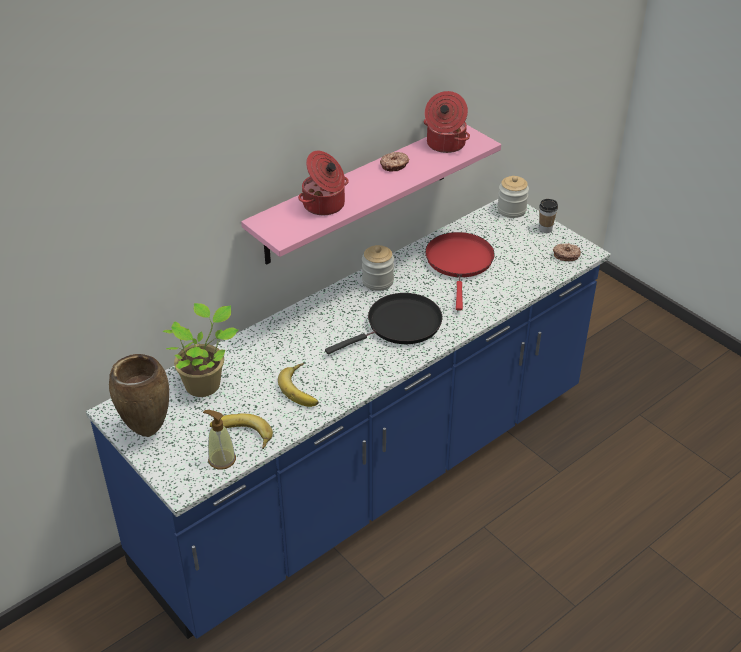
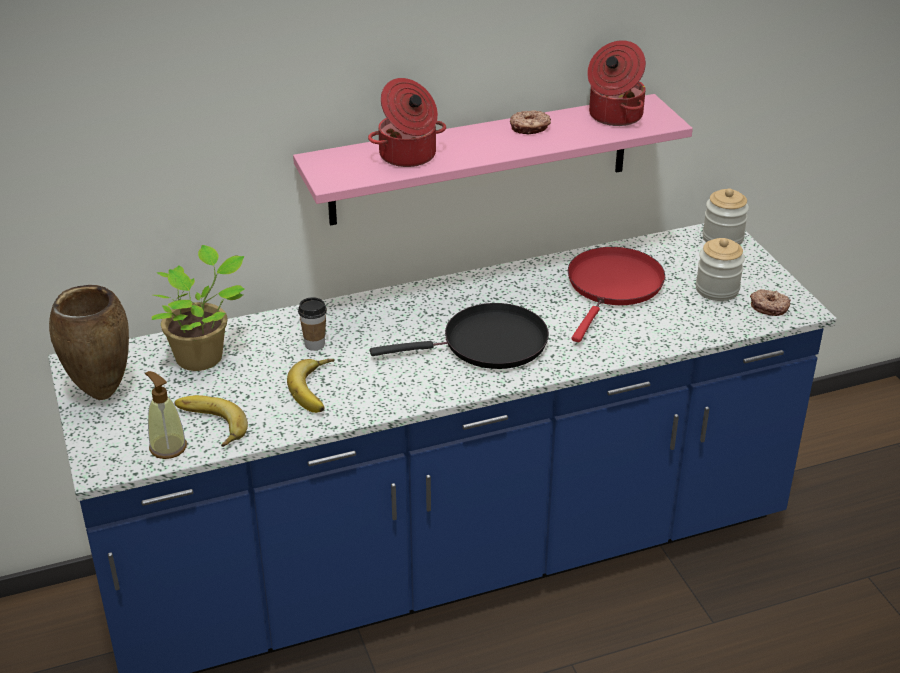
camera: 20 degrees right, 5 degrees down
(377, 281) = (490, 286): jar -> jar (717, 289)
(545, 229) = (757, 270): cup -> cup (315, 344)

